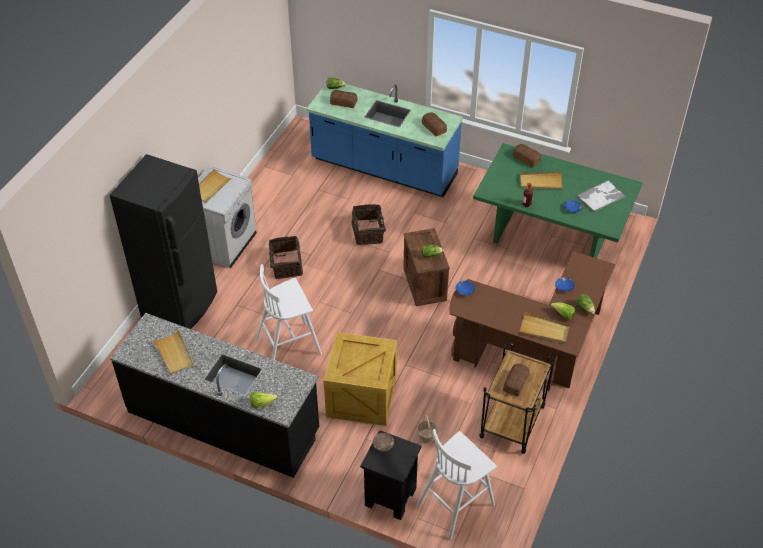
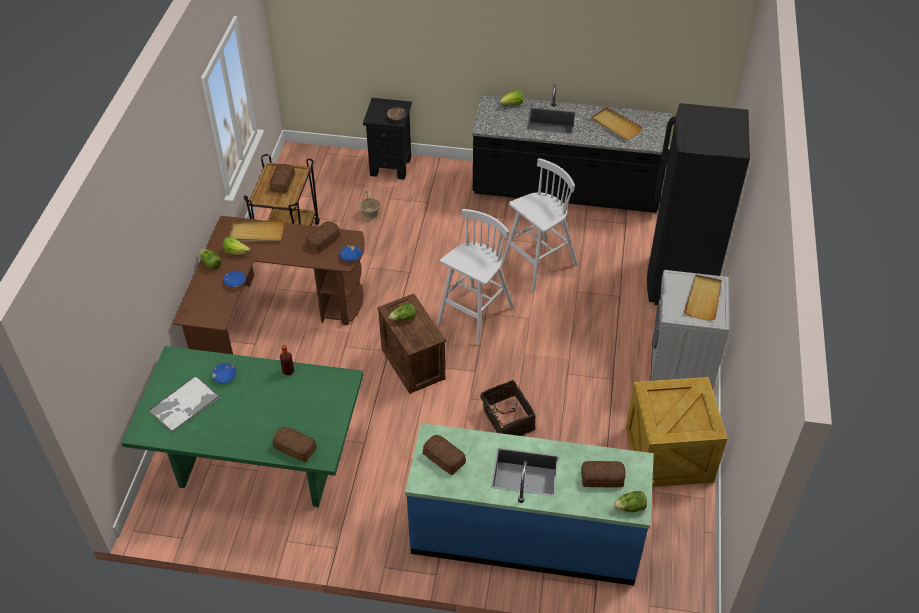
camera: 165 degrees right, 0 degrees up
(285, 265) = (590, 353): basket -> none
(362, 396) = (443, 235): crate -> crate (667, 455)
(456, 504) = (331, 171): white stool -> white stool (474, 316)
(484, 310) = (324, 241): none -> bread
(540, 182) = (270, 410): beige tray -> none

